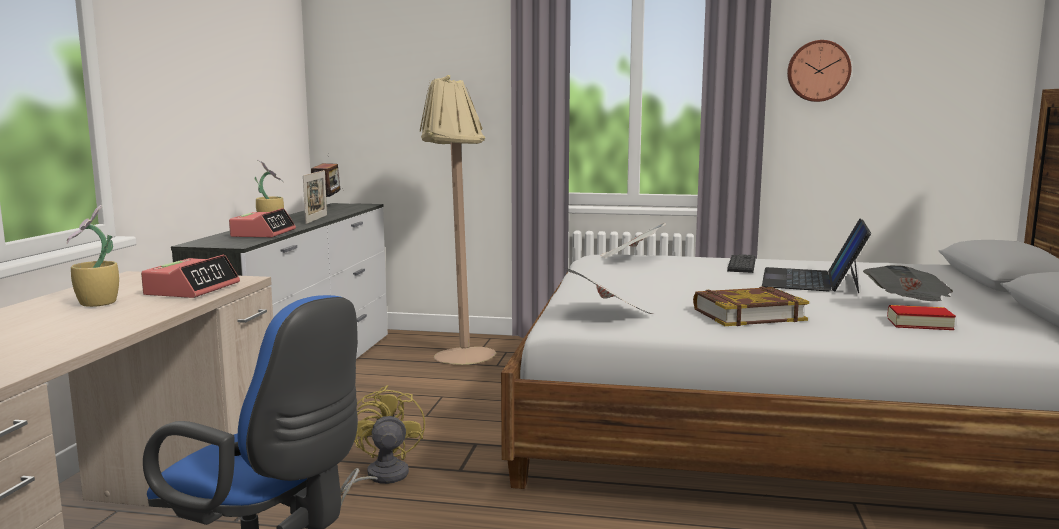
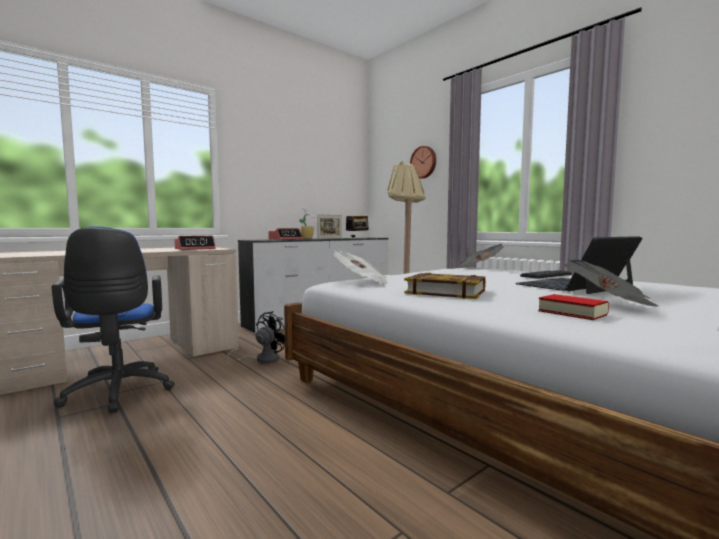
camera: 40 degrees right, 5 degrees down
(97, 303) = (154, 249): potted plant -> none
(380, 478) = (262, 360): yellow fan -> black fan
(818, 71) = (675, 125): wall clock -> wall clock (424, 162)

